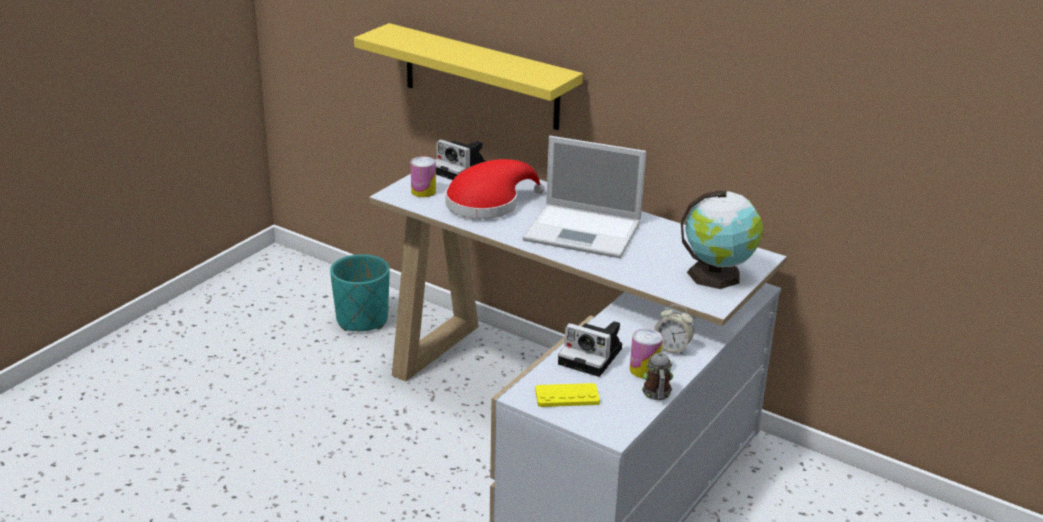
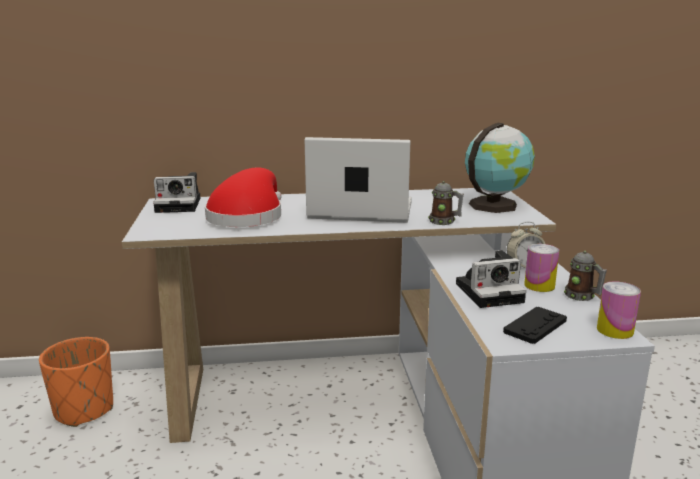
camera: 40 degrees left, 10 degrees down
(362, 320) = (84, 410): turquoise planter -> orange planter
(423, 191) = (173, 224): can -> can (615, 330)
(481, 77) = (175, 110): yellow shelf -> none
(567, 396) = (535, 326): yellow game controller -> black game controller
(585, 231) = (359, 210): laptop -> laptop turned 150 degrees counterclockwise
(629, 275) = (445, 222): none -> mug

